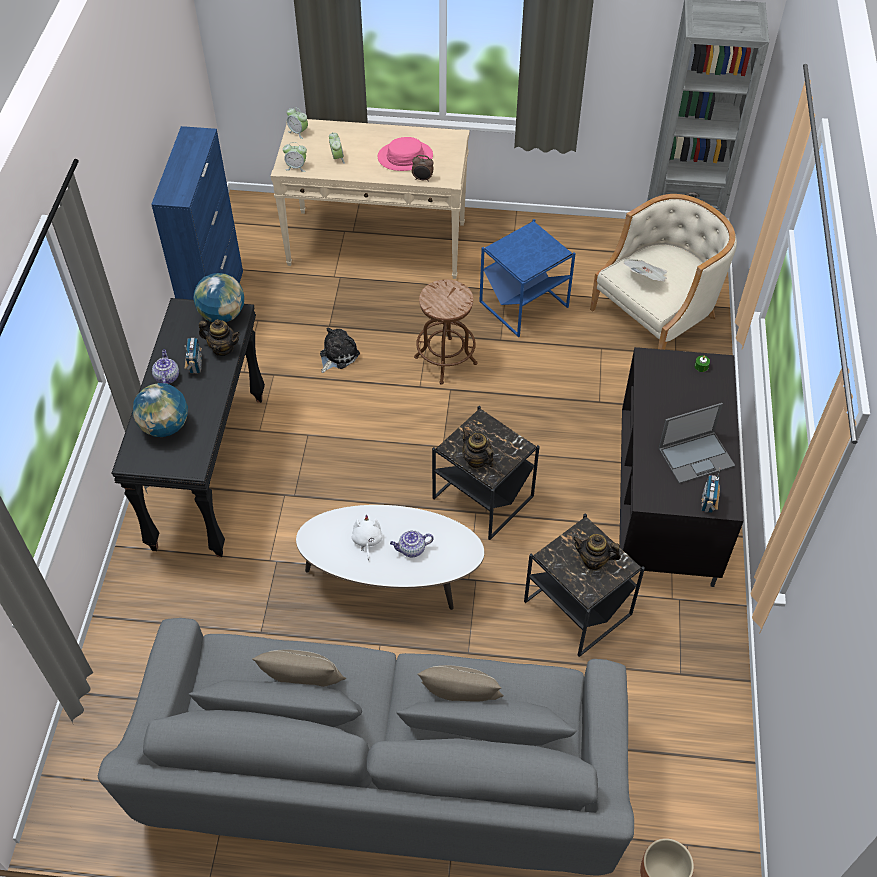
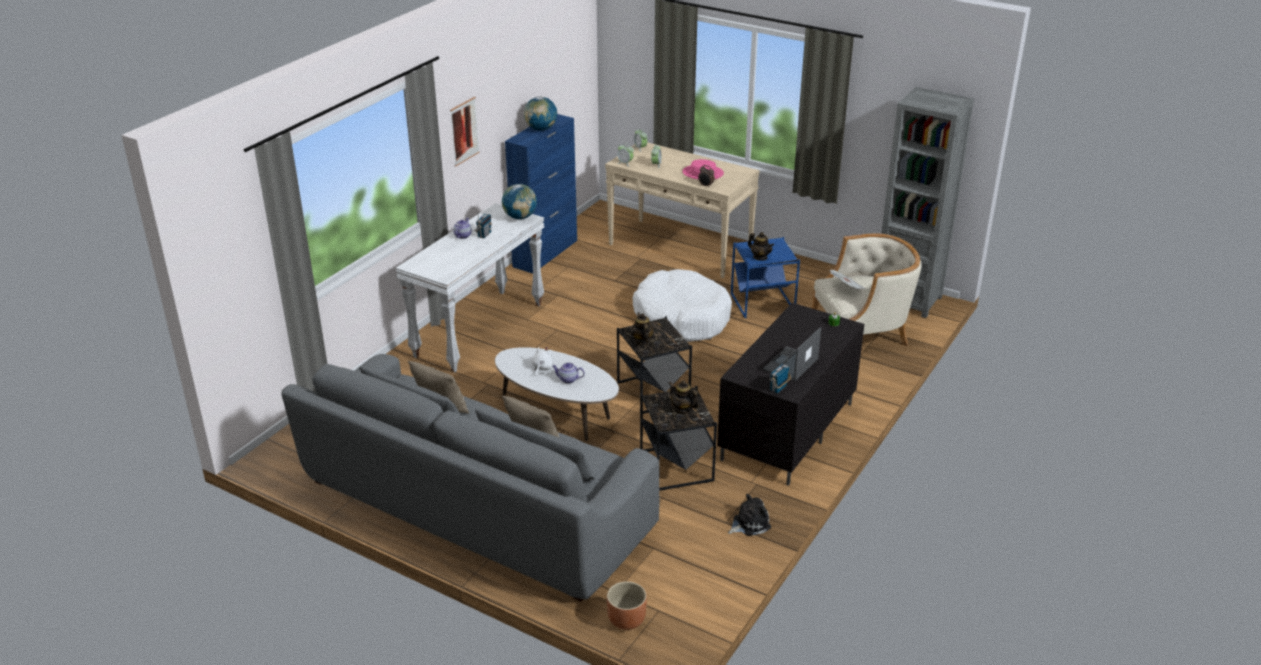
camera: 25 degrees right, 20 degrees down
(111, 226) = (464, 131): none -> picture
(165, 426) = (443, 256): globe -> globe (541, 129)
(208, 470) = (478, 329): black console table -> white console table
(223, 348) = (507, 231): teapot -> teapot (760, 257)
(337, 355) = (608, 296): plush toy -> plush toy (749, 523)
(445, 360) = (682, 317): brown stool -> white dog bed
(696, 457) = (790, 365): laptop -> laptop turned 120 degrees clockwise

